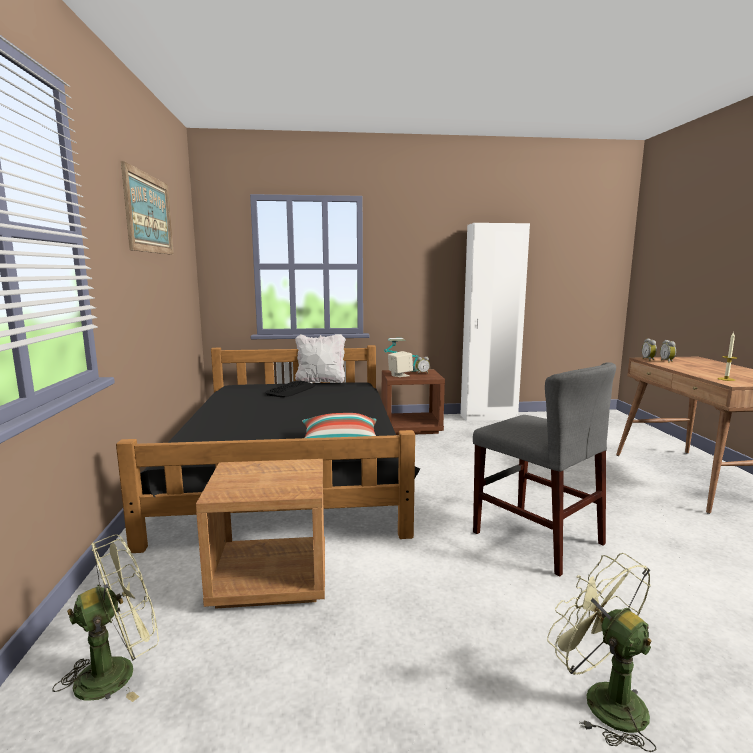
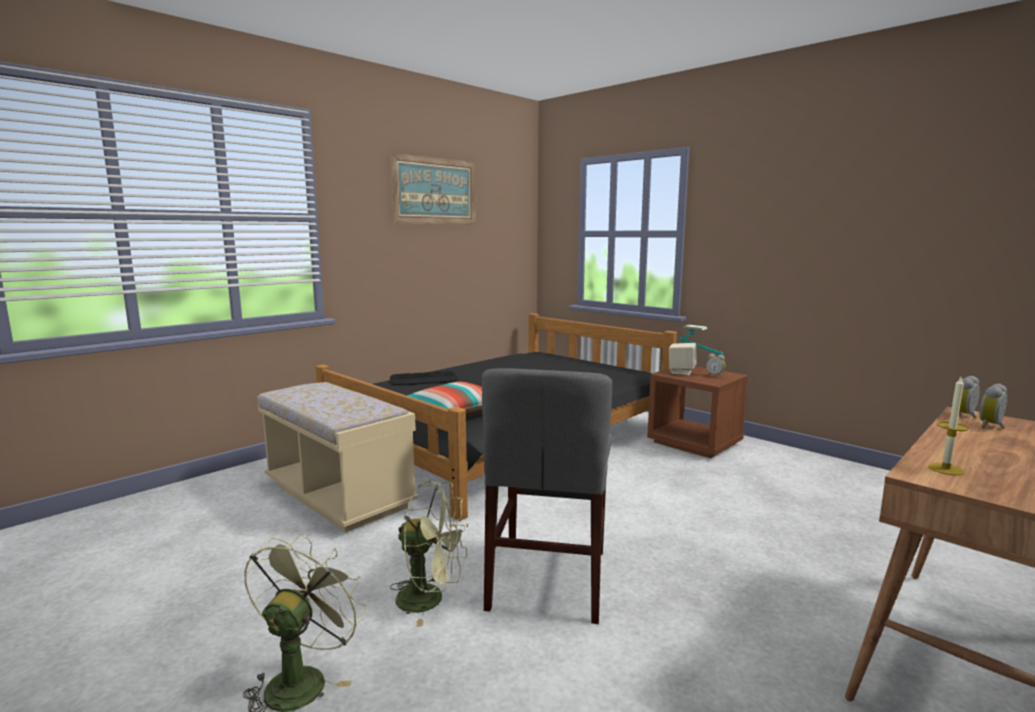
camera: 50 degrees right, 0 degrees up
(118, 671) = (213, 497): green fan -> green fan (430, 599)
(271, 578) = (338, 496): brown nightstand -> beige bench
(291, 390) = (561, 365): keyboard -> keyboard (424, 380)
(321, 382) = (614, 364): white pillow -> none
(488, 417) = (830, 464): white wardrobe -> none

